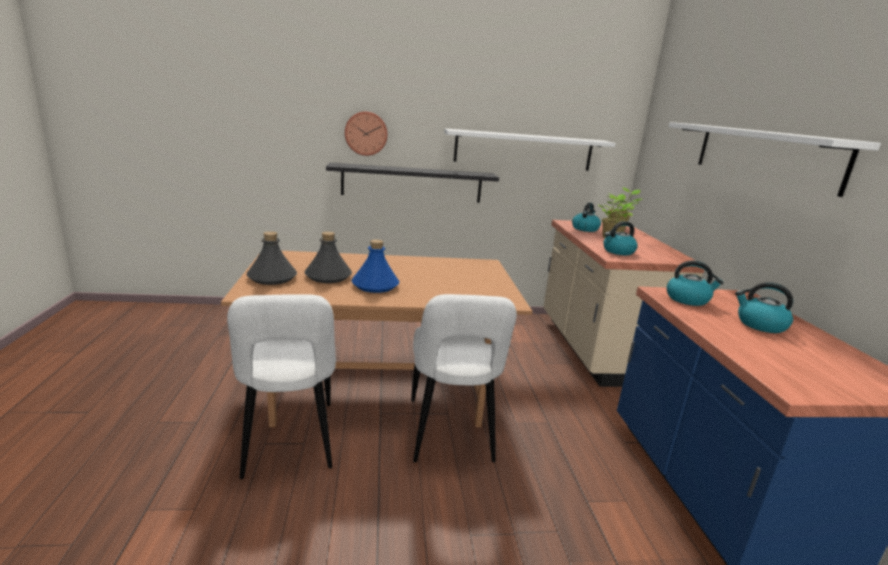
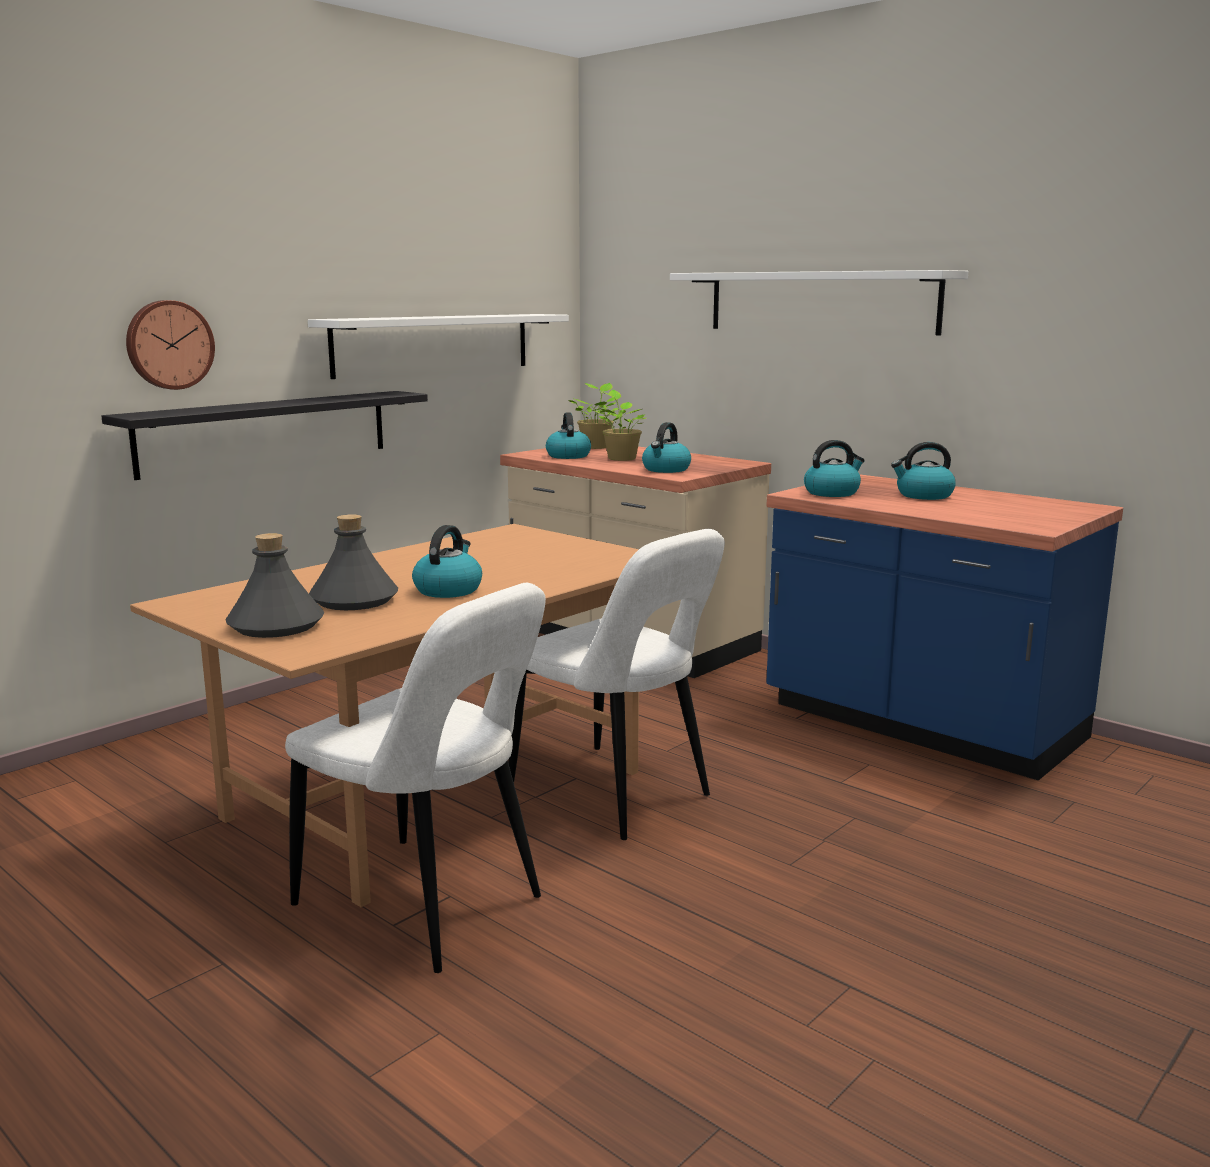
camera: 40 degrees left, 5 degrees down
(375, 285) = (448, 590): blue bottle -> kettle

